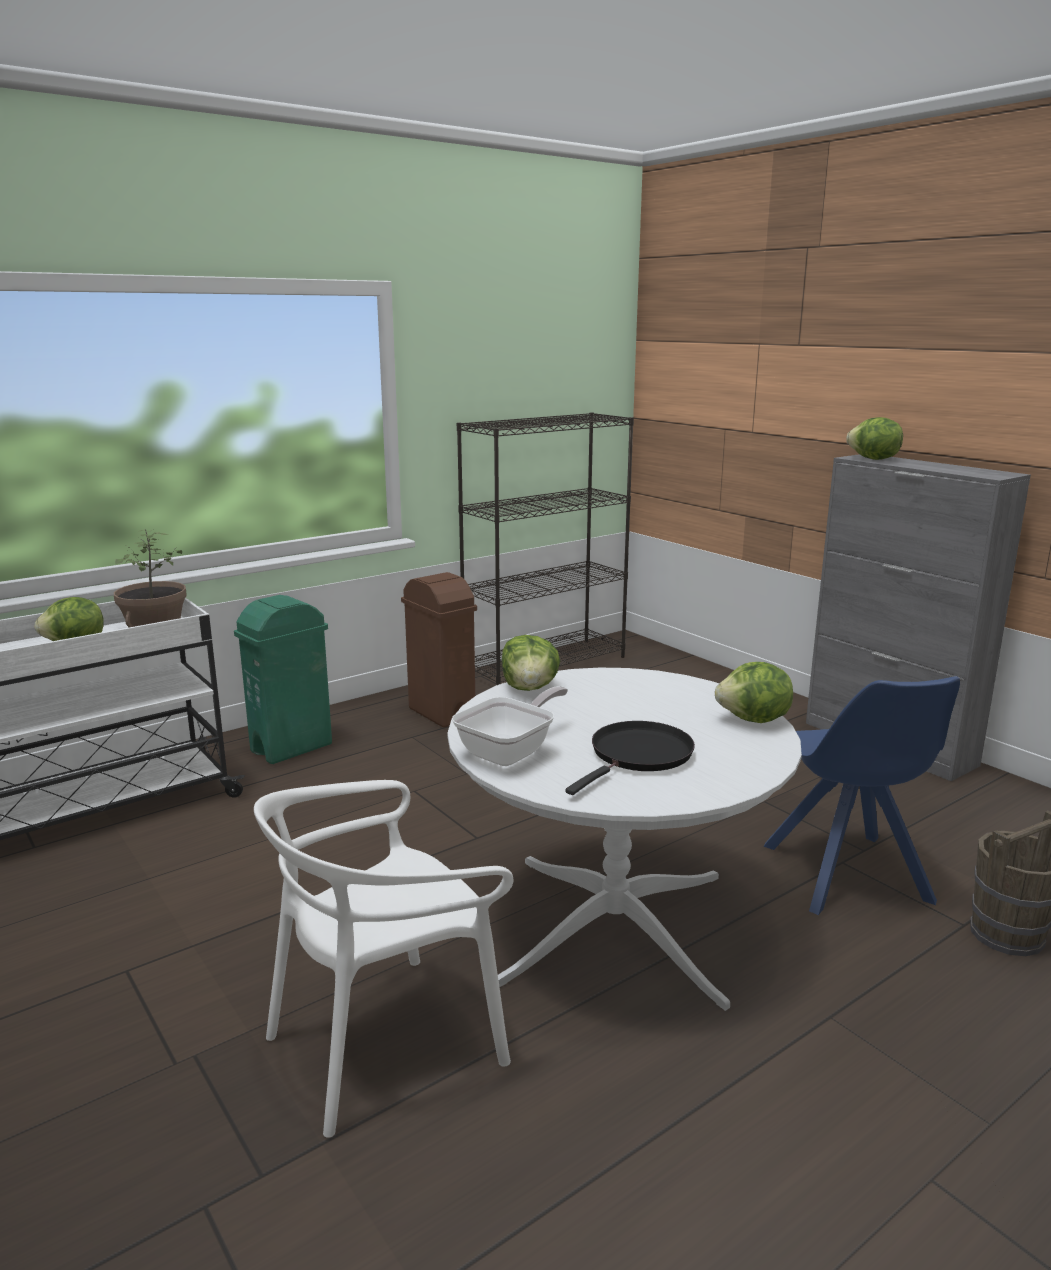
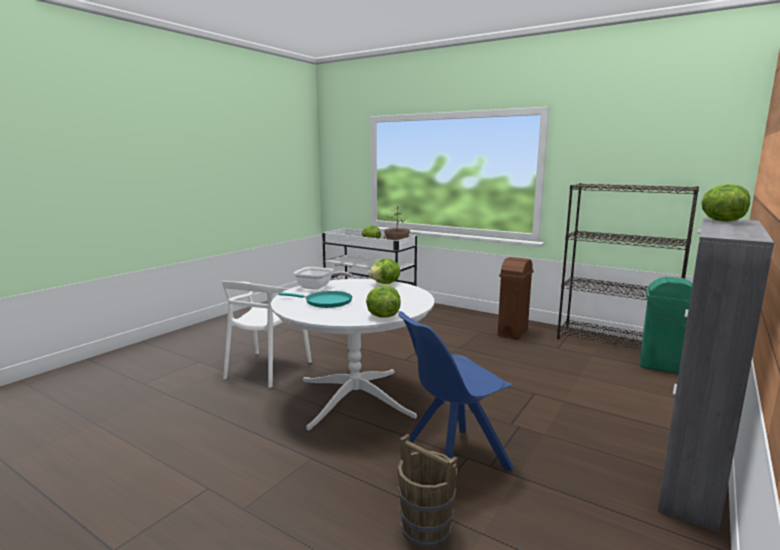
camera: 70 degrees right, 5 degrees down
(292, 748) = (443, 316): green trash can -> green trash can (663, 367)
(385, 1043) = (267, 369): white chair -> white chair turned 105 degrees counterclockwise
(638, 756) = (325, 302): black frying pan -> turquoise frying pan

